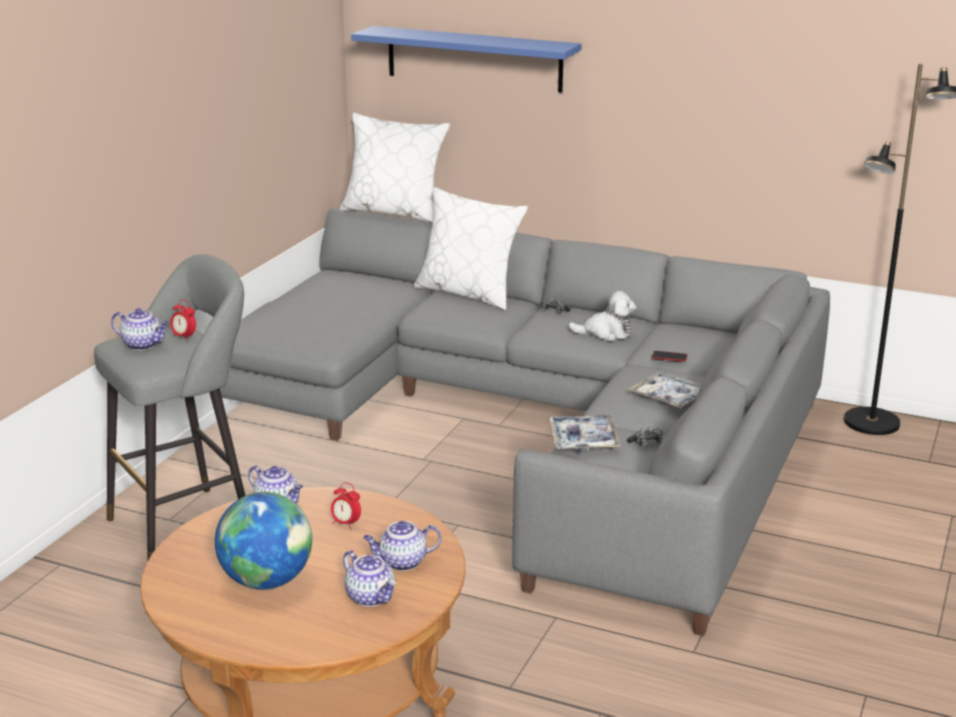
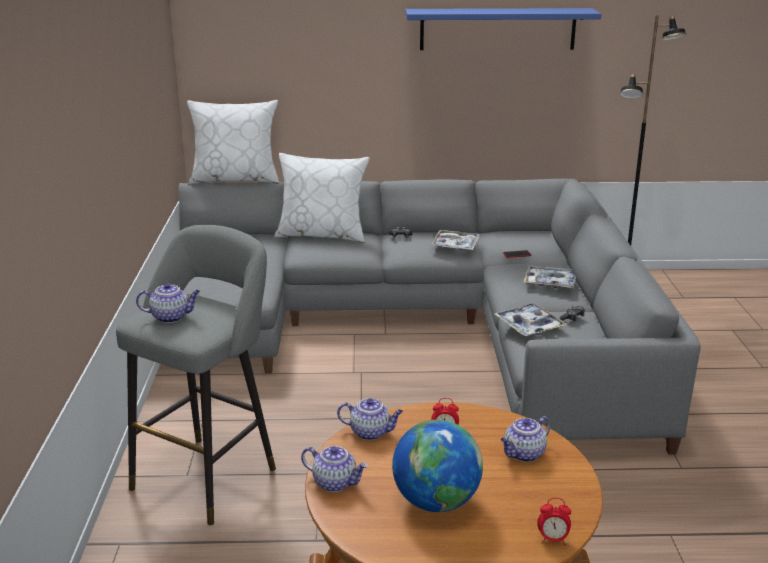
camera: 25 degrees left, 0 degrees up
(184, 337) = (201, 303): alarm clock -> alarm clock (553, 539)
(371, 597) = (534, 490): teapot -> teapot (335, 482)
(474, 59) = (295, 44): blue shelf -> blue shelf (497, 29)
(606, 333) = (455, 245): plush toy -> tray

